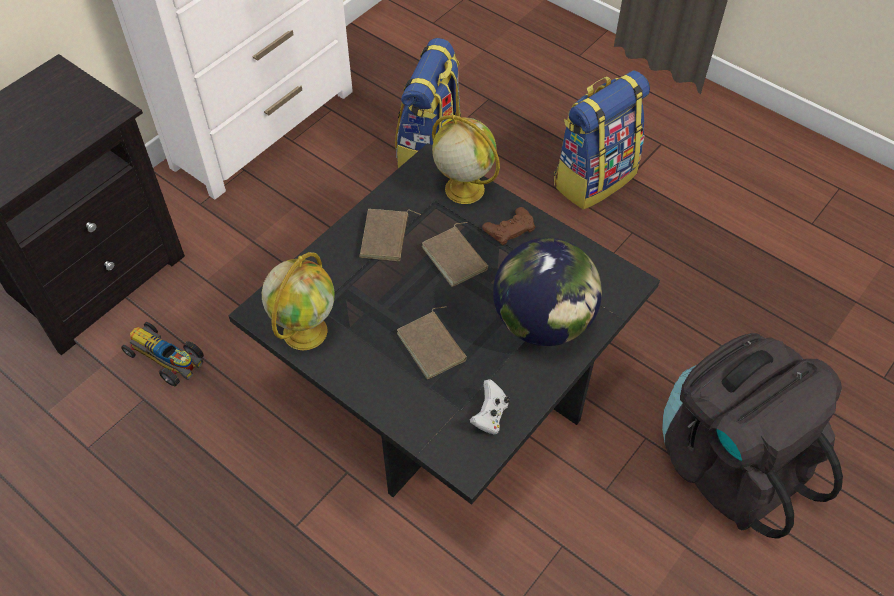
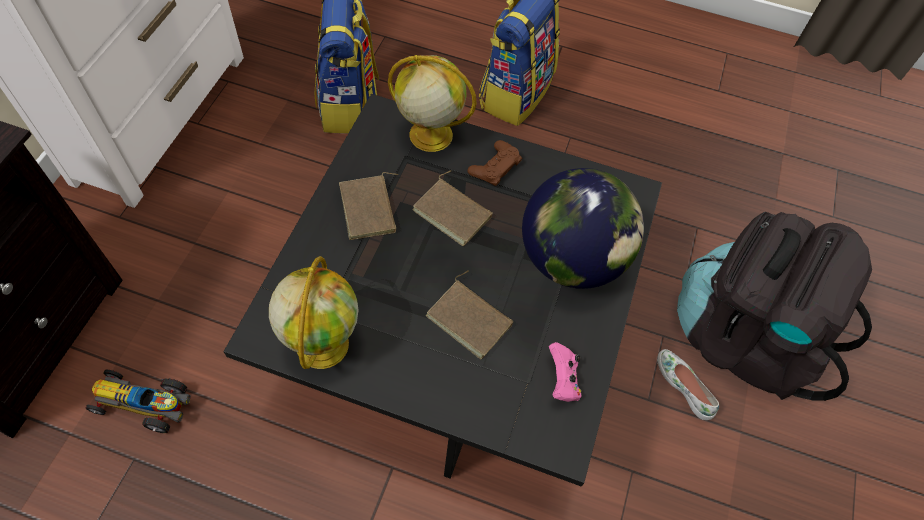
camera: 25 degrees left, 5 degrees up
(490, 416) = (562, 380): white game controller -> pink game controller
(647, 488) = (684, 385): none -> white shoe

